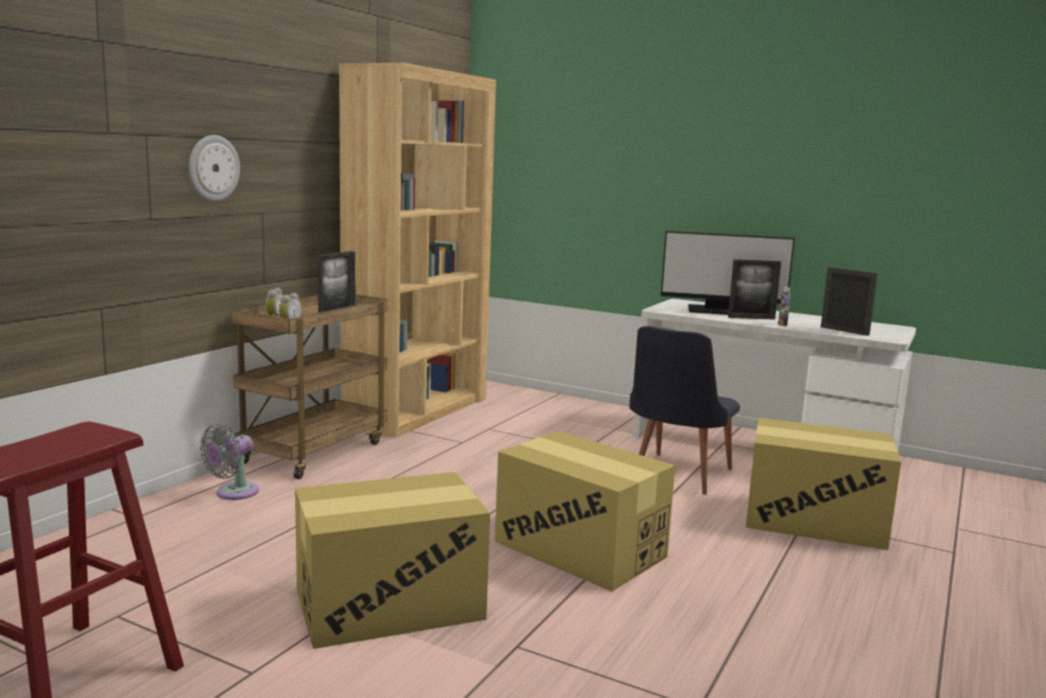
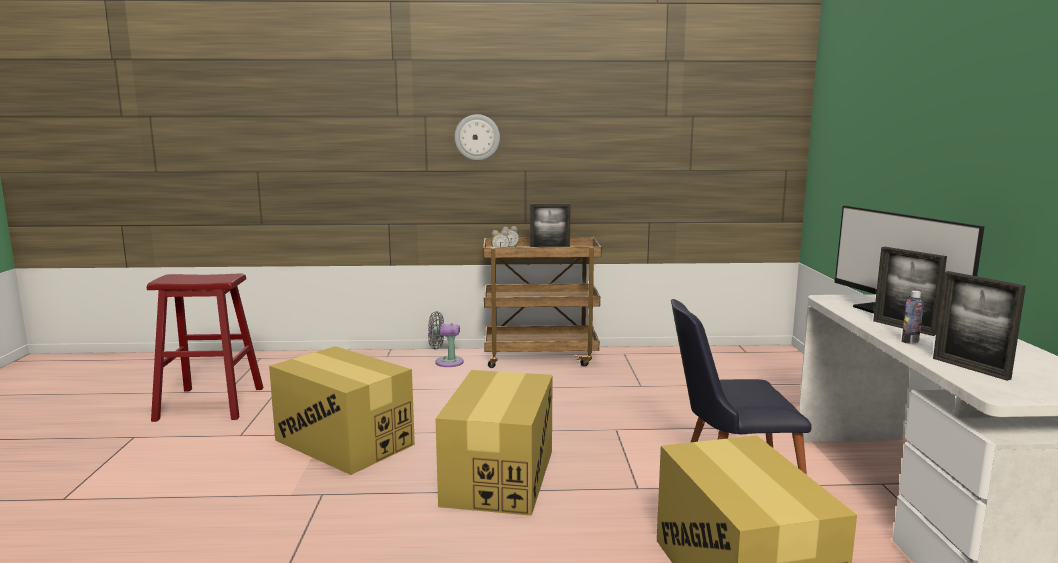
camera: 60 degrees right, 0 degrees up
(418, 411) = (675, 356): brown bookcase -> none
(844, 331) = (970, 368): picture frame -> picture frame turned 135 degrees clockwise

